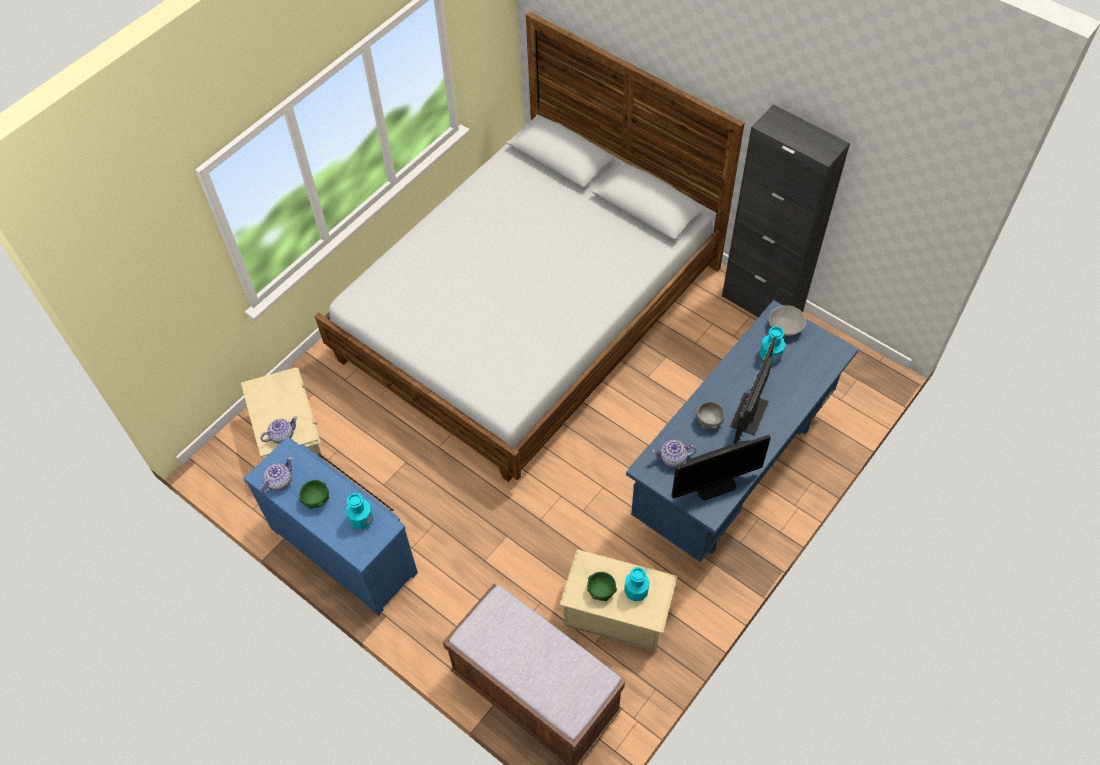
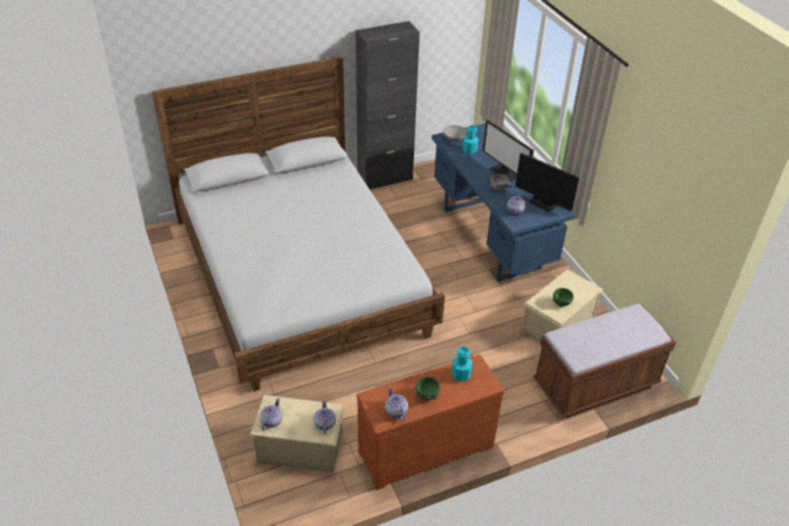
camera: 65 degrees left, 15 degrees down
(263, 390) = (271, 421): none -> teapot
(346, 547) = (424, 447): blue dresser -> brown dresser
(636, 591) = (569, 288): turquoise bottle -> none
(714, 484) = (543, 203): monitor -> monitor turned 120 degrees clockwise

